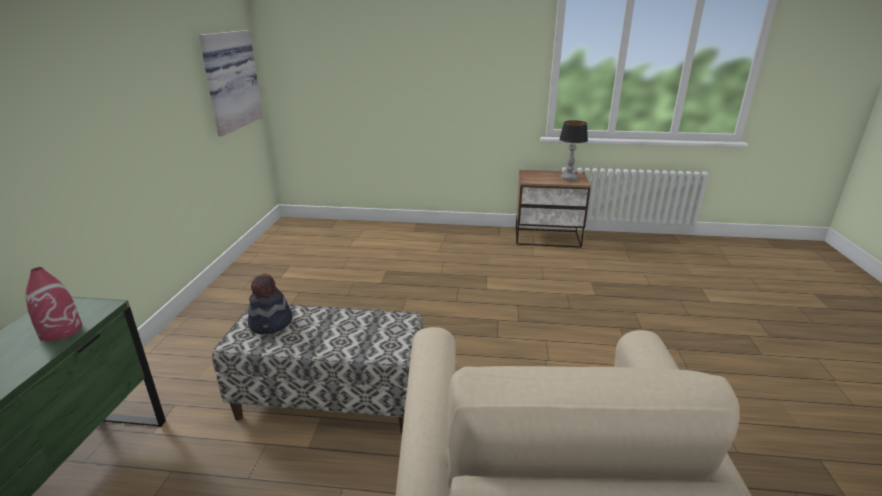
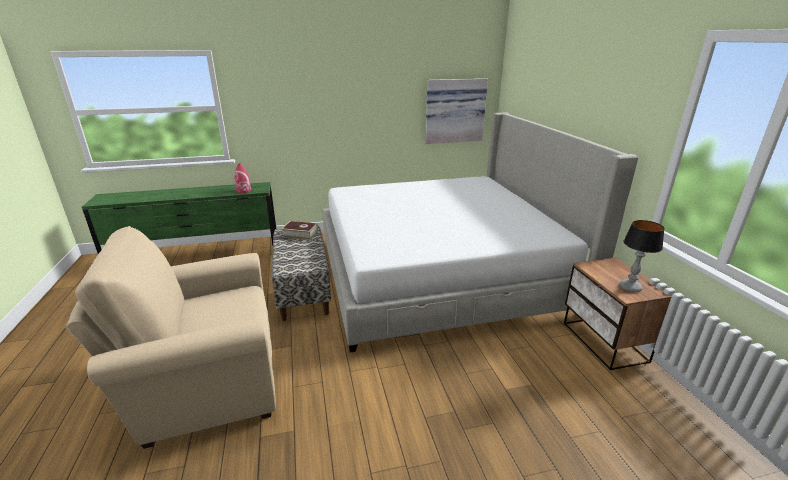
camera: 70 degrees right, 0 degrees up
(271, 323) = (300, 234): hat -> book
(384, 277) = (440, 273): none -> bed

